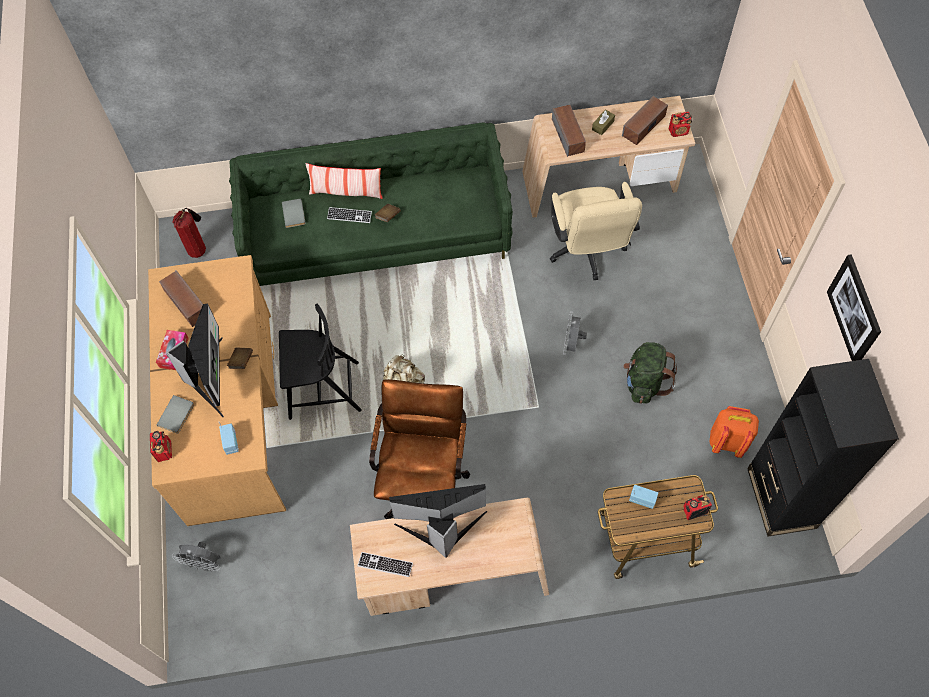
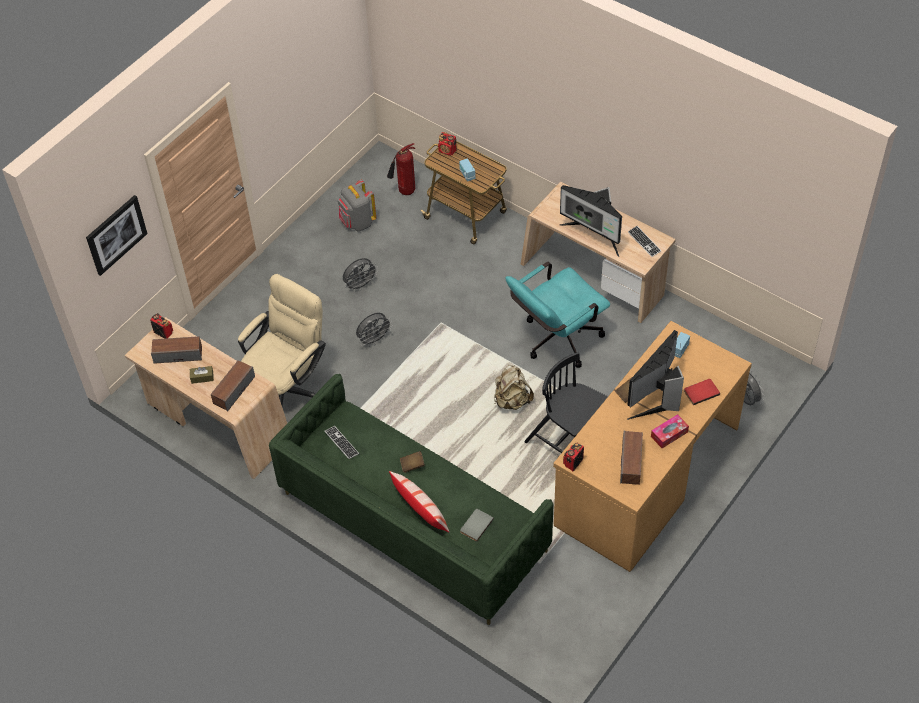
camera: 135 degrees left, 10 degrees down
(164, 451) = (727, 376): radio -> radio (572, 462)
(177, 415) = (701, 392): grey book -> red book
(198, 249) = (559, 629): fire extinguisher -> fire extinguisher (405, 192)
(349, 216) = (438, 489): keyboard -> keyboard (341, 443)
(423, 476) = (556, 341): brown office chair -> turquoise office chair
(644, 382) = (360, 285): green backpack -> grey fan
(727, 441) = (357, 222): orange backpack -> grey backpack
(781, 498) = (368, 179): black bookcase -> none
(855, 310) = (288, 77): picture -> picture (116, 234)

